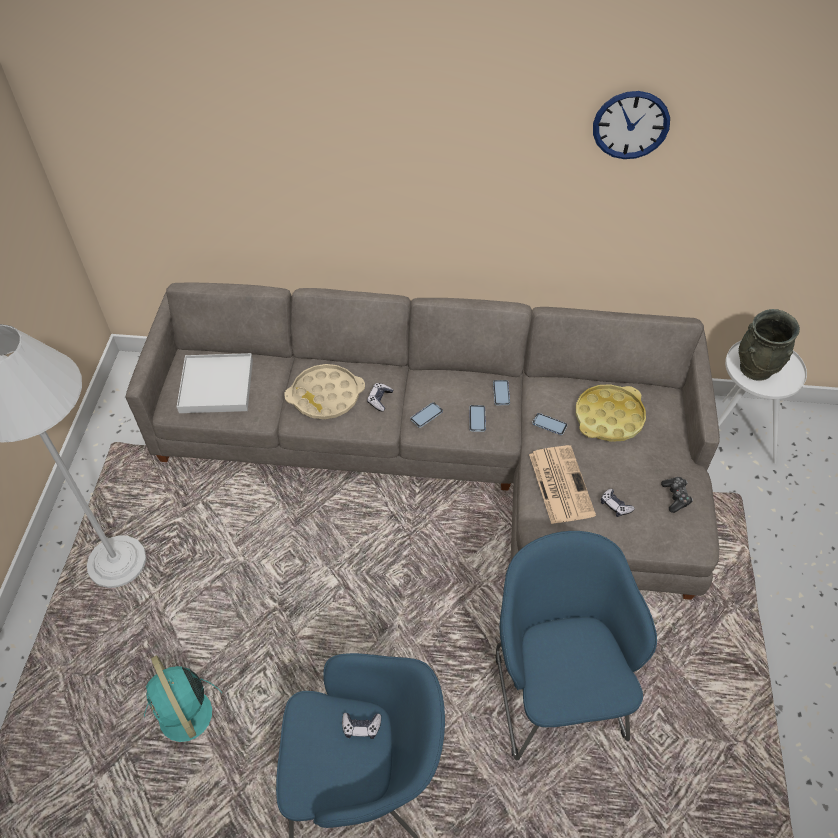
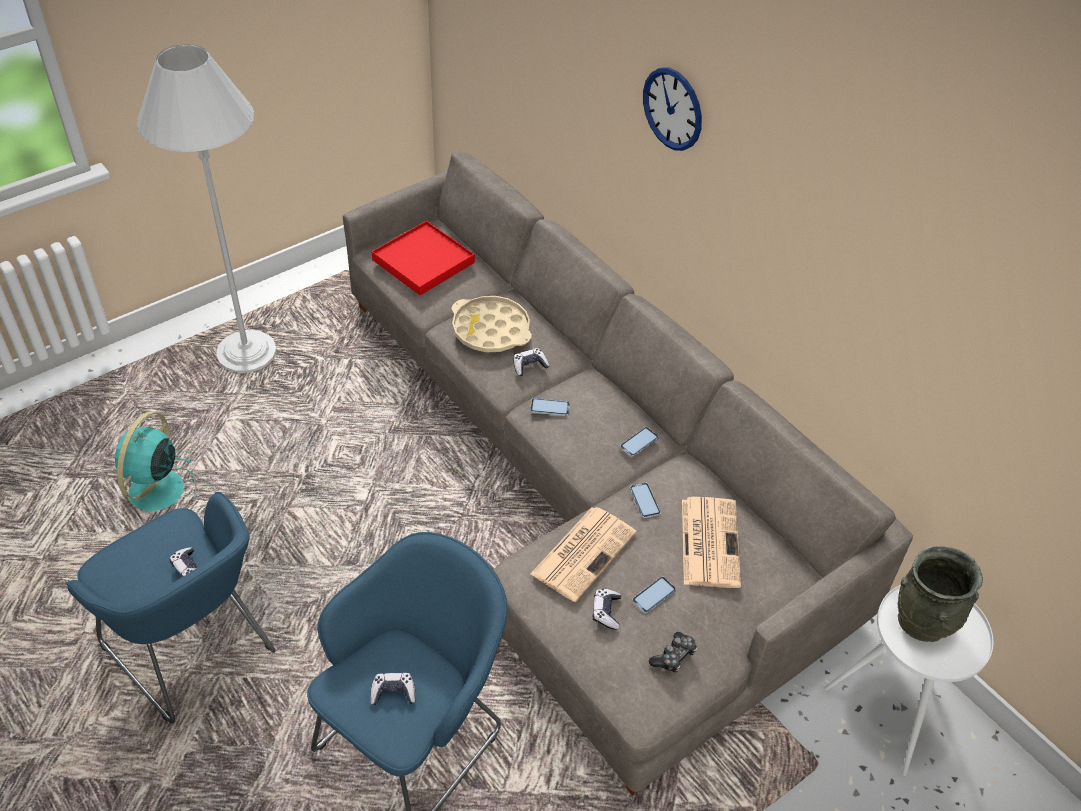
camera: 45 degrees right, 5 degrees down
(217, 386) = (423, 261): white tray -> red tray
(477, 419) = (587, 444): phone -> phone (654, 595)
(581, 666) = (393, 692): none -> game controller
(608, 417) = (709, 541): yellow tray -> newspaper
(631, 125) = (880, 209): wall clock -> wall clock (672, 109)

